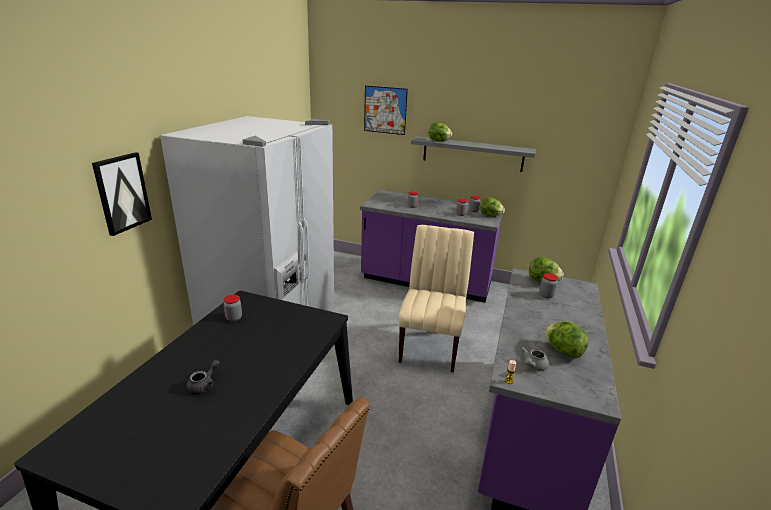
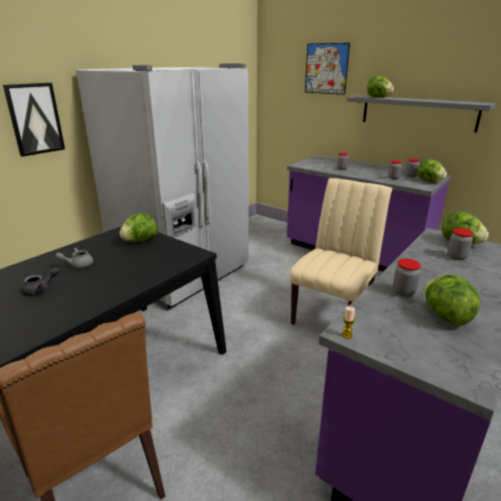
camera: 20 degrees right, 0 degrees up
(234, 318) = (109, 242): jar -> jar (403, 292)
(264, 312) = (140, 241): none -> lettuce
(532, 366) = (390, 325): grey teapot -> grey teapot (78, 265)

